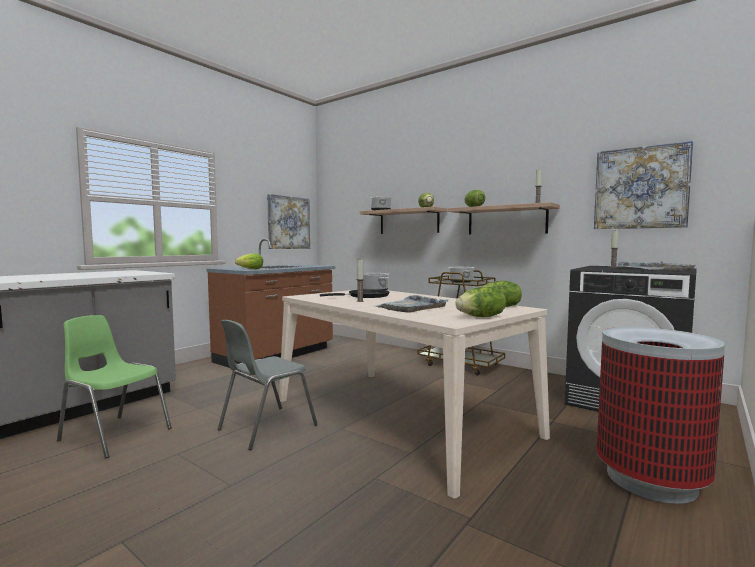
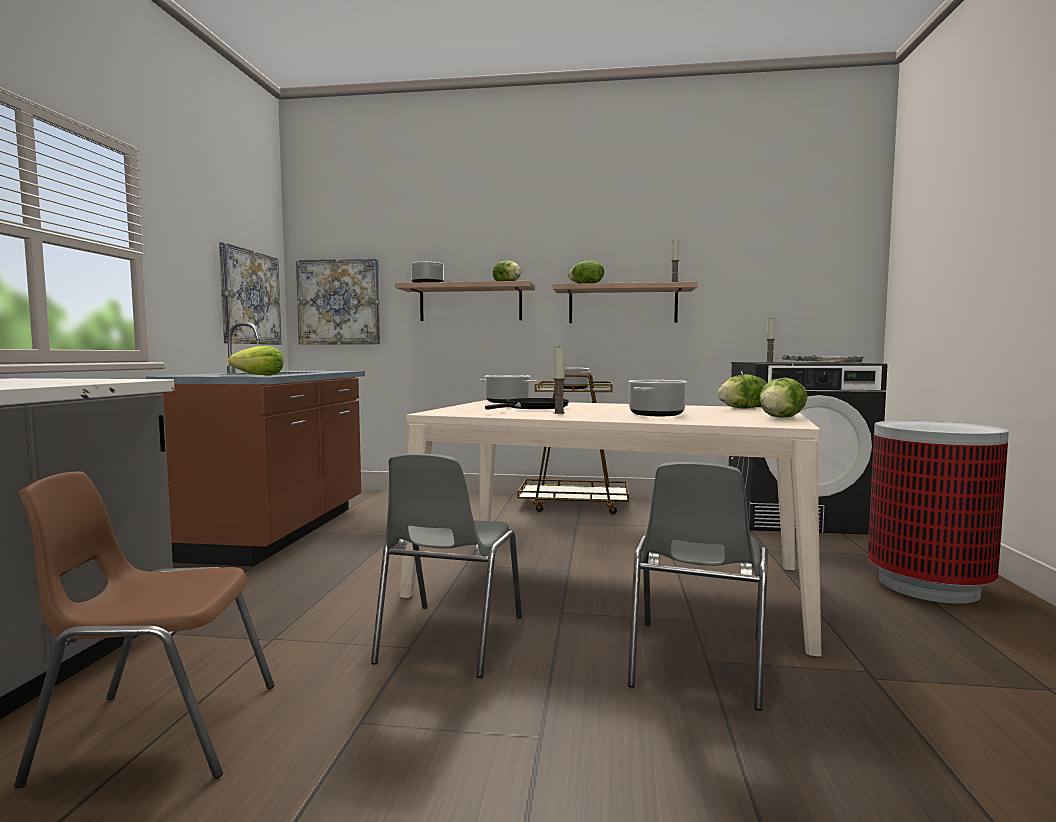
camera: 30 degrees left, 0 degrees up
(114, 434) = (157, 732): green chair -> brown chair
(366, 477) = (696, 663): none -> grey chair
(411, 307) = (656, 414): grey tray -> cooking pot
(640, 188) = (782, 271): picture -> picture (339, 302)

